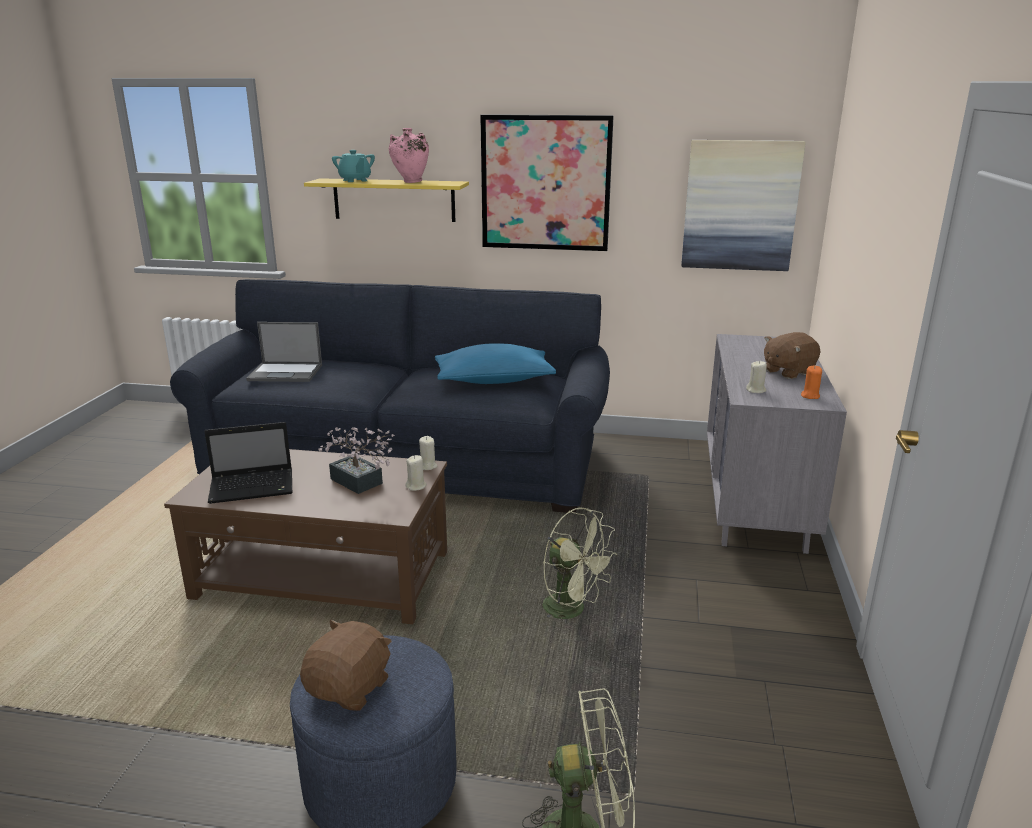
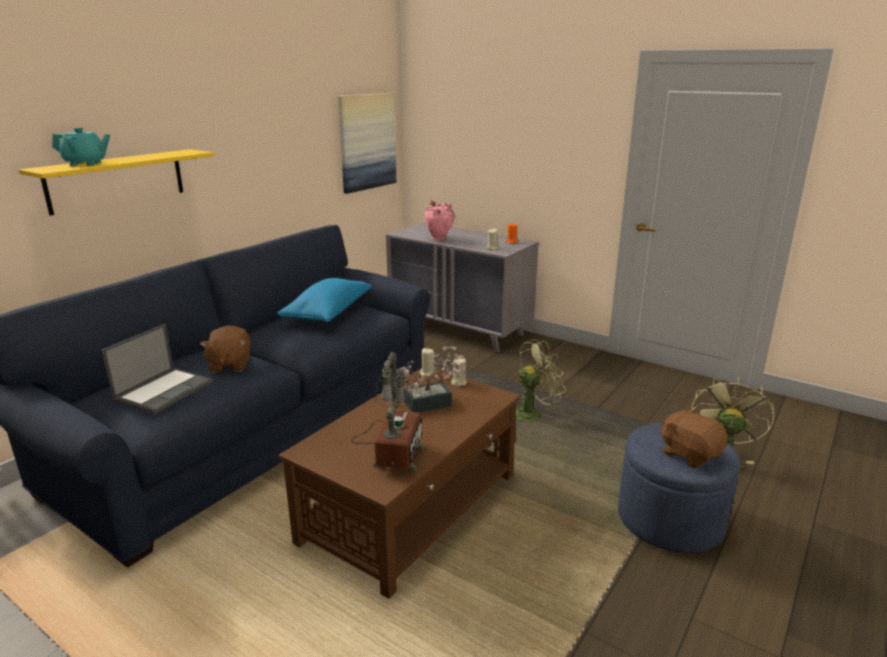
camera: 65 degrees left, 0 degrees up
(254, 487) = (395, 451): laptop -> table lamp
(410, 182) = (151, 156): pink vase -> pink vase (439, 239)
(545, 183) = (251, 142): picture -> none
(787, 372) = (471, 237): brown plush toy -> brown plush toy (229, 365)

